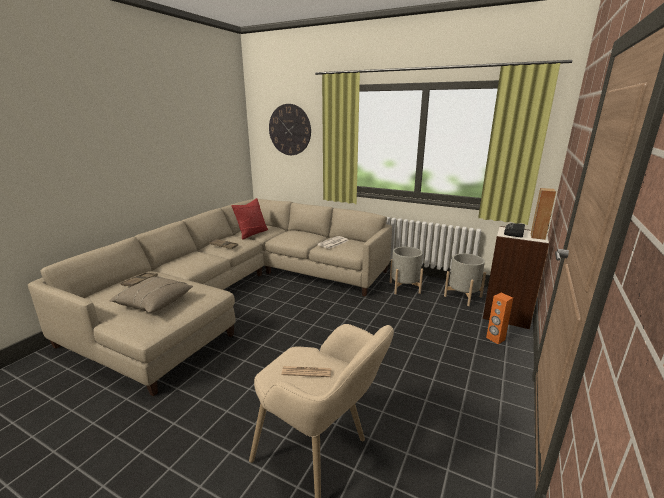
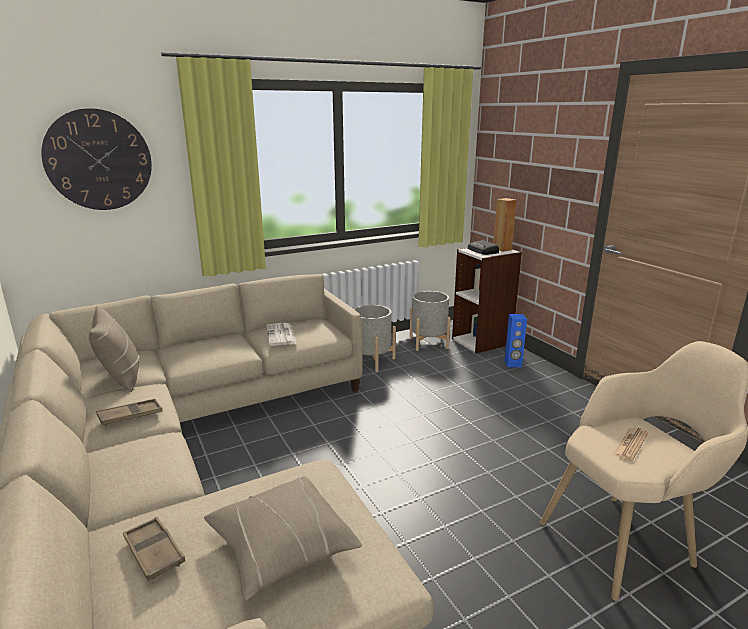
camera: 55 degrees left, 0 degrees up
(252, 233) = (121, 377): red pillow -> beige pillow
(495, 339) = (513, 364): orange speaker -> blue speaker

